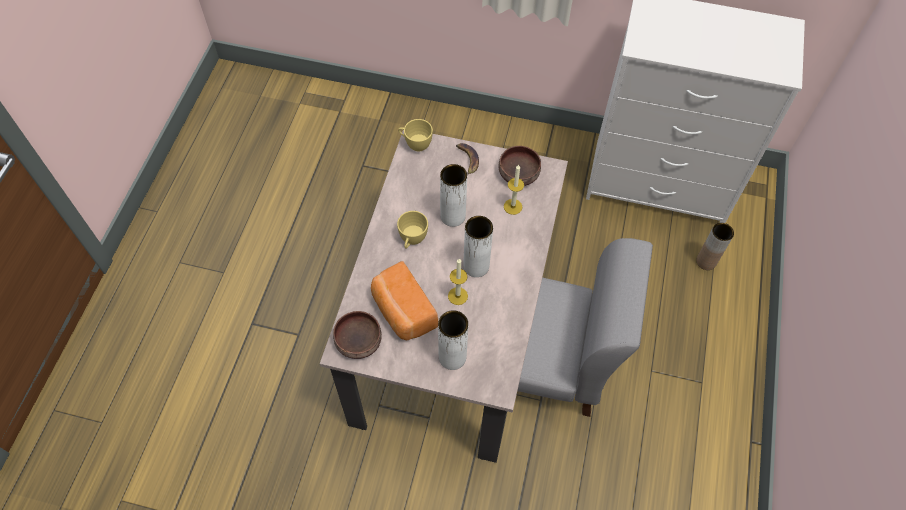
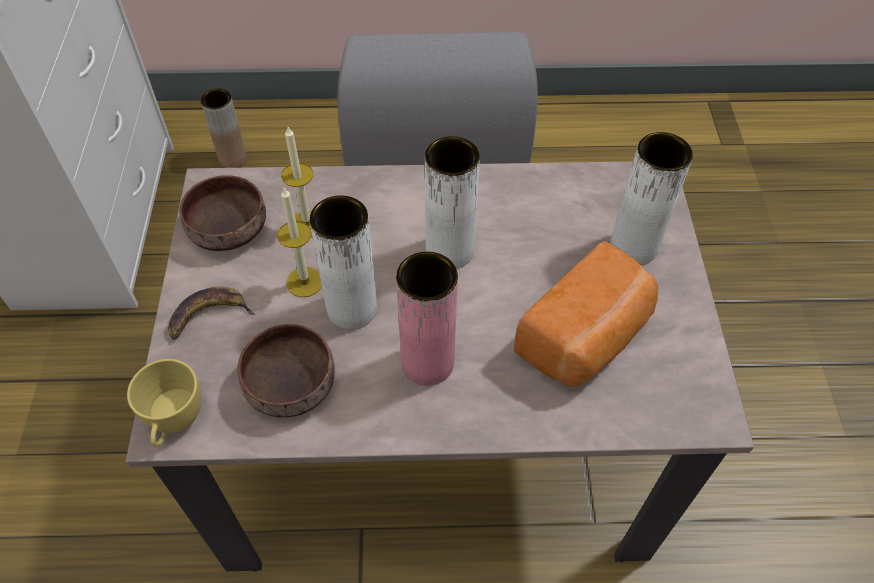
camera: 105 degrees left, 5 degrees down
(359, 340) = (674, 391): brown bowl -> brown bowl (289, 383)
(412, 240) = (427, 363): yellow cup -> pink vase
(457, 296) = (519, 264): candle -> candle (304, 282)

